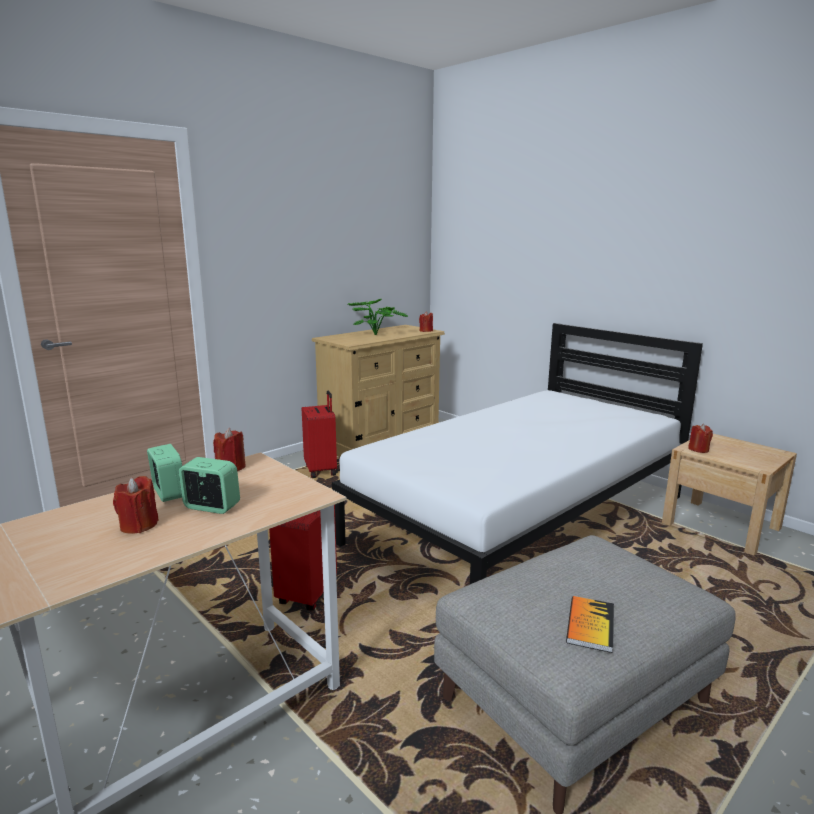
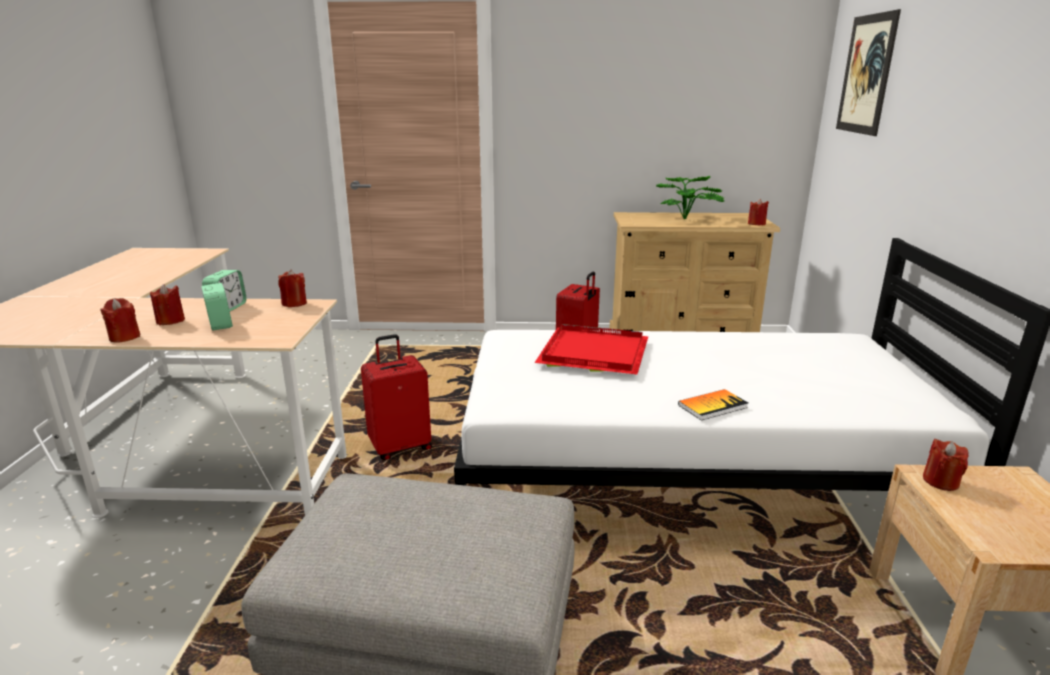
camera: 45 degrees right, 5 degrees up
(133, 558) = (124, 337): none -> red candle
(454, 443) = (591, 353): none -> red tray
(481, 219) = (866, 74): none -> picture
(590, 625) = (363, 554): book -> book (712, 406)

